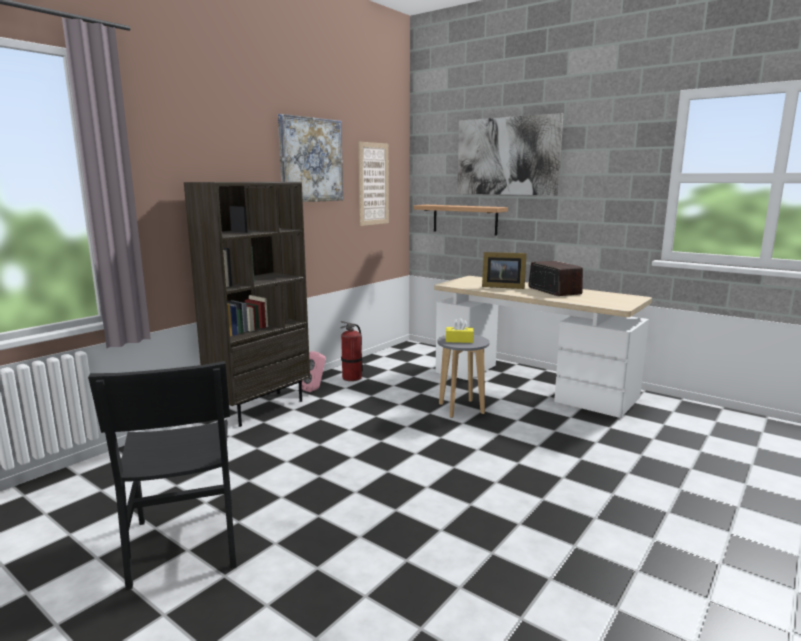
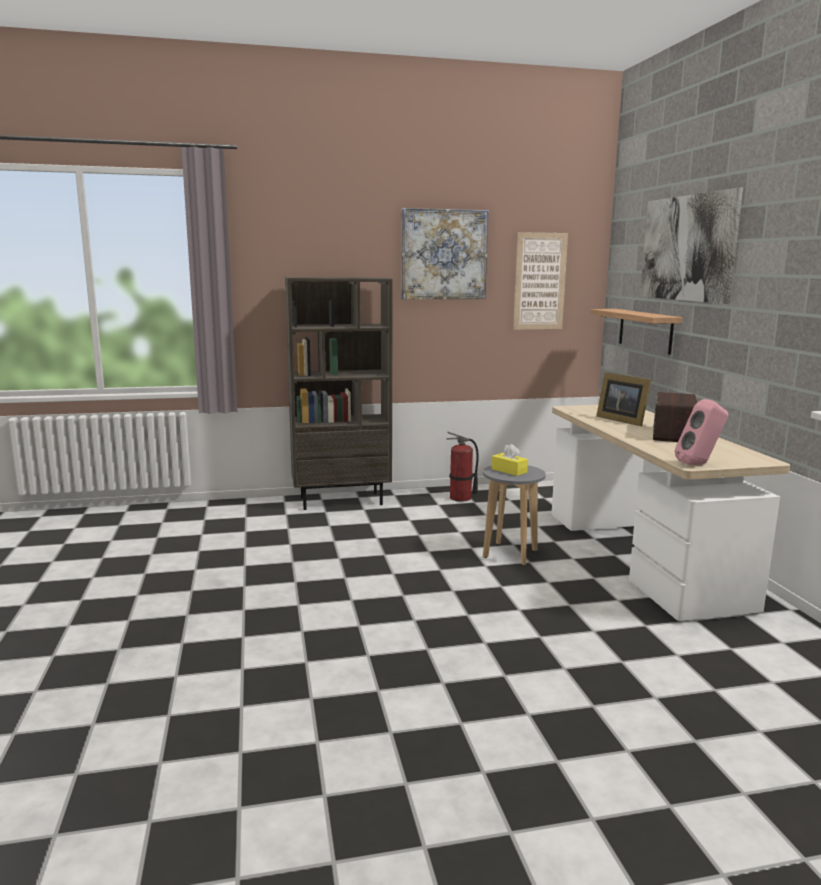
camera: 40 degrees right, 0 degrees up
(184, 543) = (150, 568): black chair -> none
(315, 389) = (409, 499): pink speaker -> pink speaker (699, 464)

